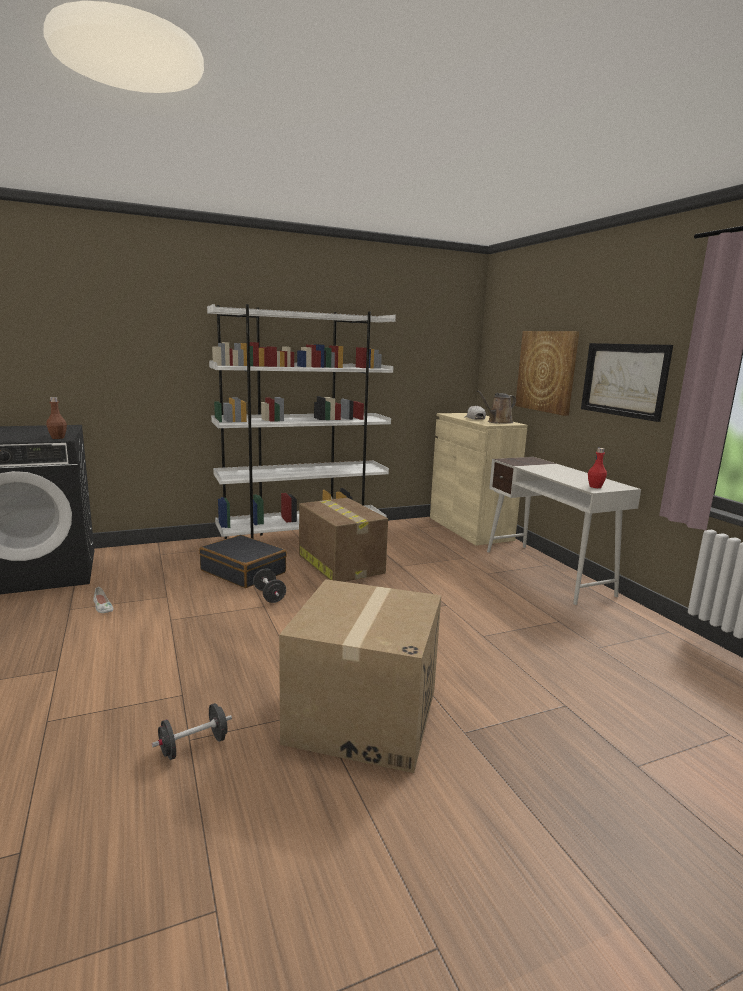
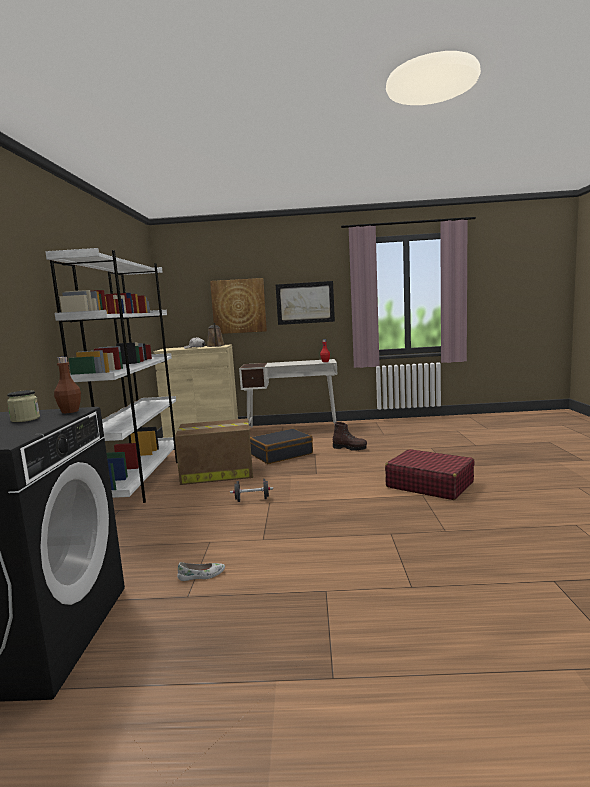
camera: 65 degrees left, 5 degrees down
(39, 435) = (25, 419): none -> jar
(194, 746) = (452, 529): black dumbbell -> none
(244, 571) = (189, 507): black suitcase -> black suitcase (281, 454)
(362, 715) = (429, 485): cardboard box -> red suitcase
(492, 627) = (350, 448): none -> brown boot

